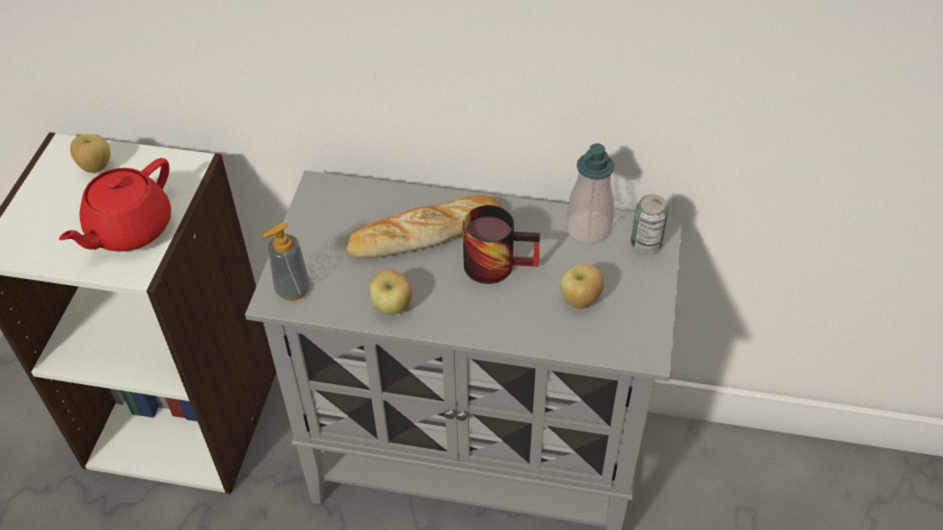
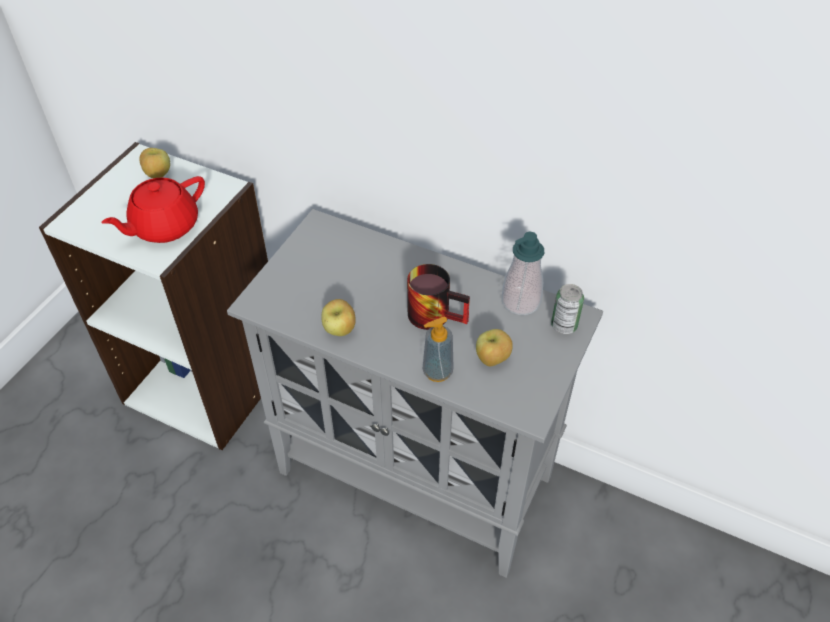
camera: 15 degrees right, 0 degrees up
(292, 289) = (269, 299): soap dispenser -> soap dispenser (437, 372)
(424, 233) = (386, 277): bread -> none

